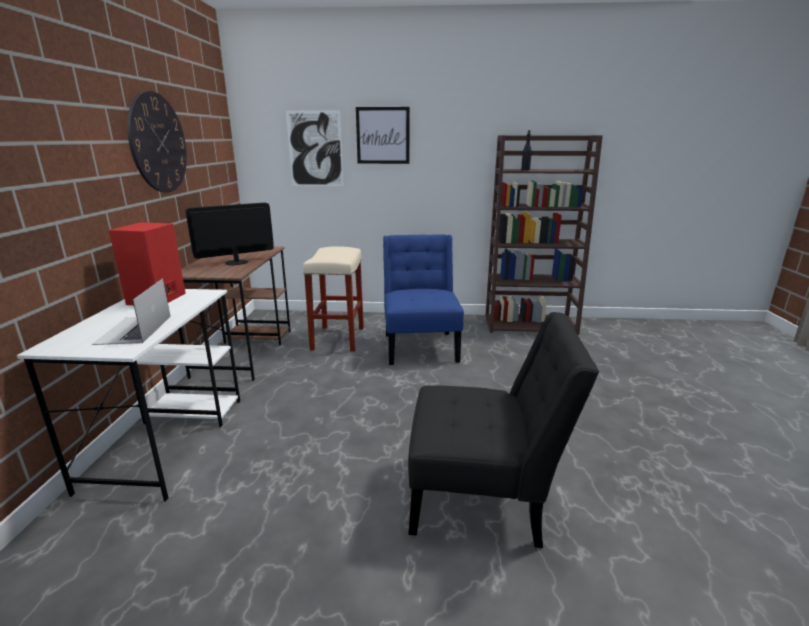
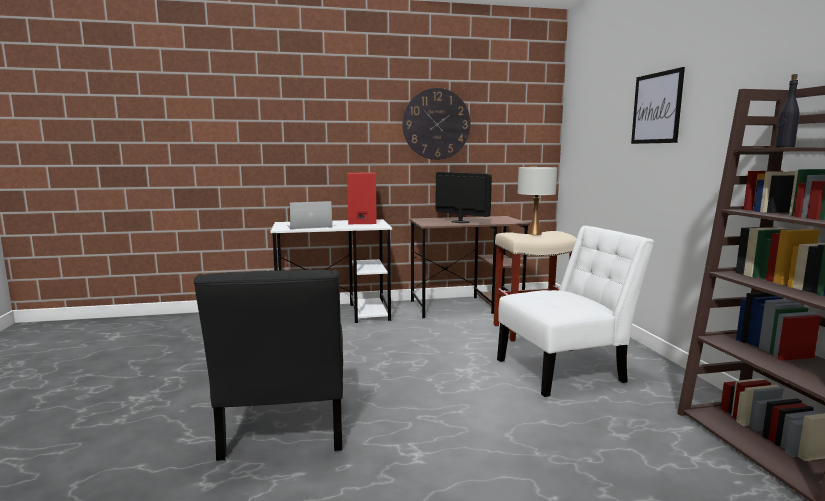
camera: 75 degrees right, 10 degrees down
(315, 149) = (605, 129): picture -> none
(329, 253) = (534, 233): none -> white table lamp
(420, 345) = (565, 370): blue chair -> white chair

